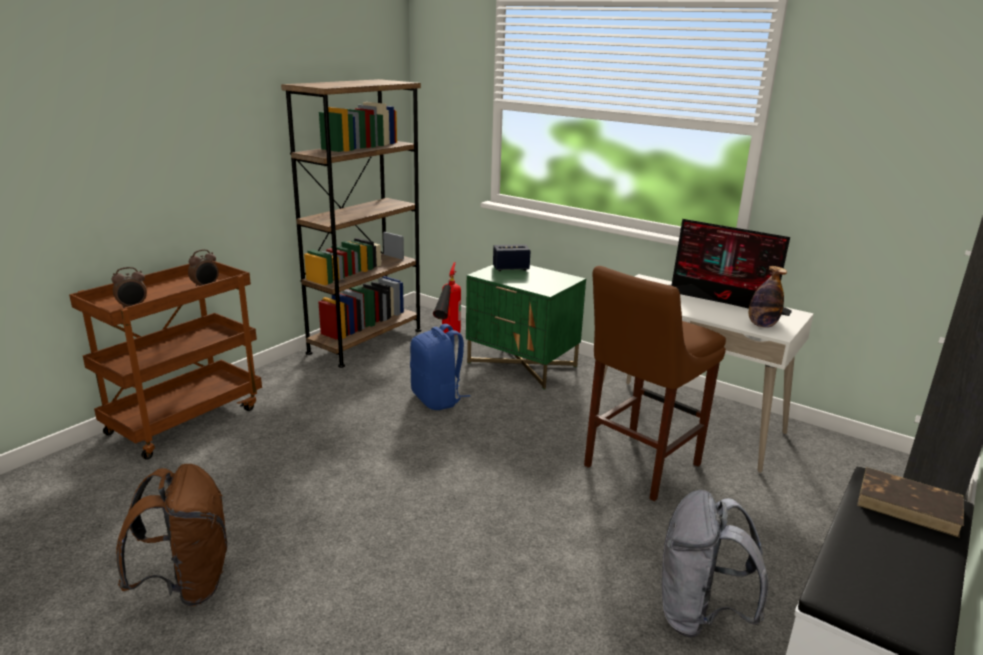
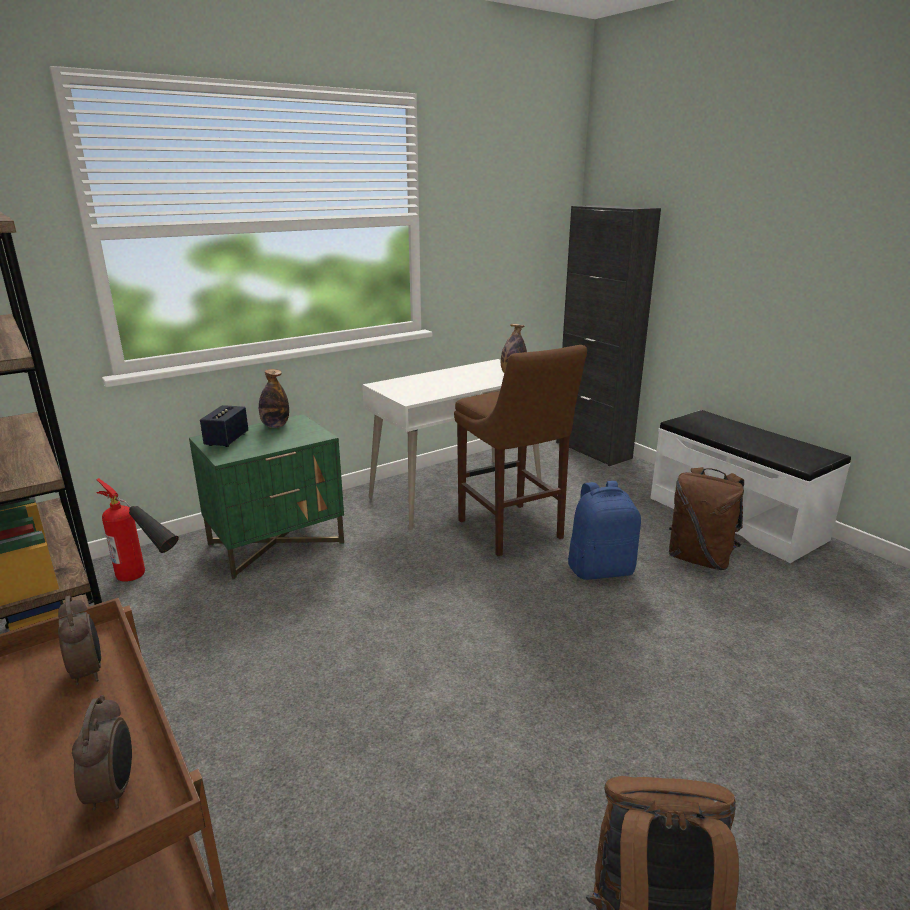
camera: 70 degrees left, 0 degrees up
(437, 399) = (307, 619): blue backpack -> blue backpack (600, 569)
(551, 275) = (275, 426): none -> bottle
(699, 615) = (700, 559): grey backpack -> brown backpack
(724, 300) = (454, 373): monitor -> none
(909, 505) = (707, 422): brown book -> none

